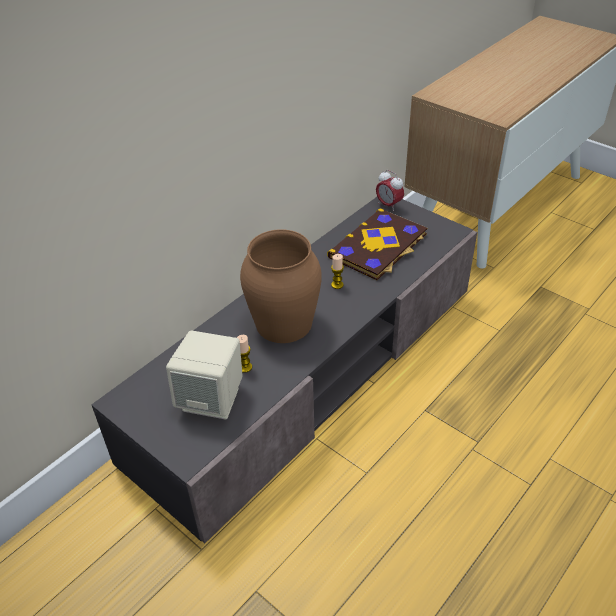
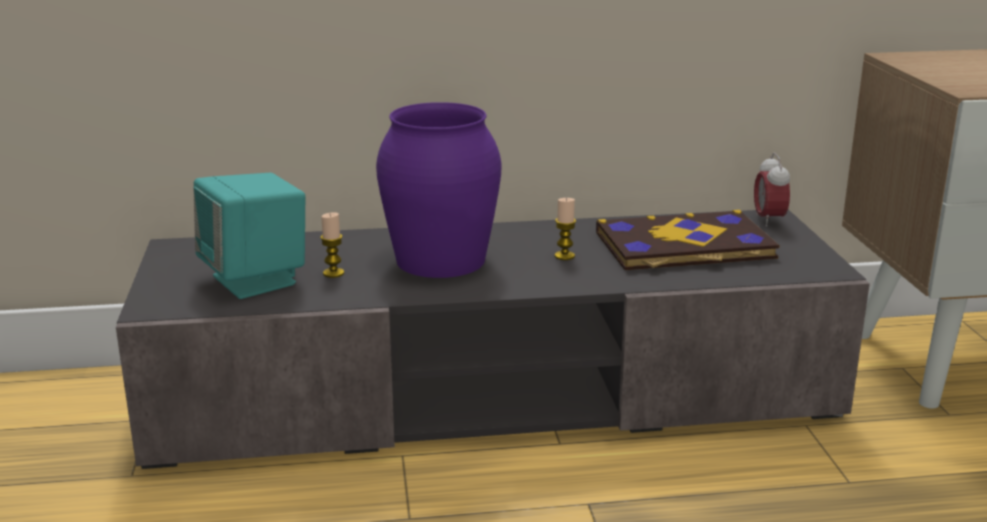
camera: 40 degrees right, 20 degrees down
(212, 399) = (255, 280): beige speaker -> turquoise speaker
(283, 323) = (439, 260): brown vase -> purple vase

